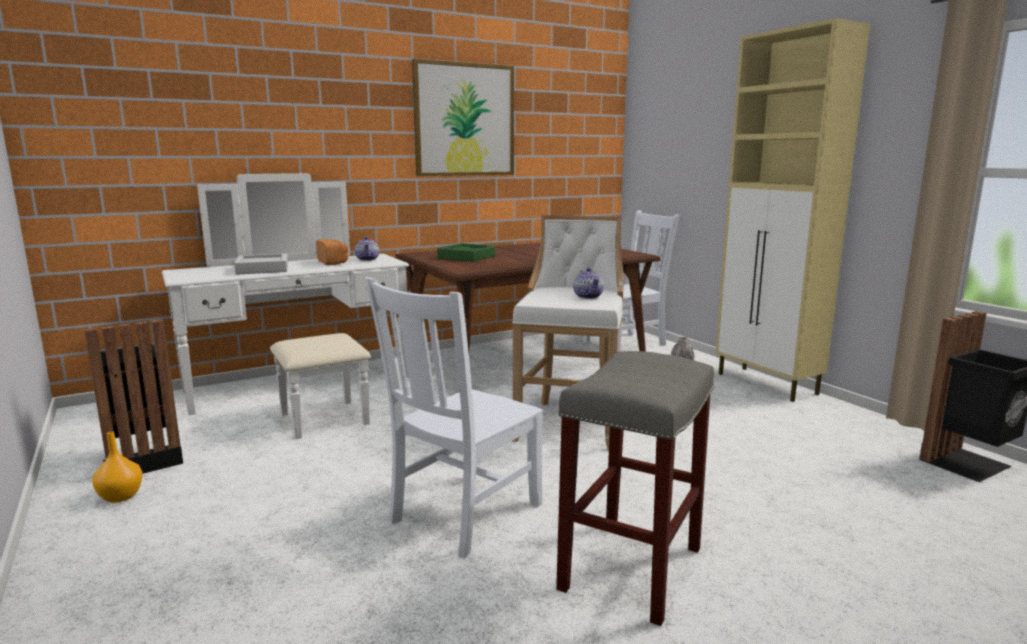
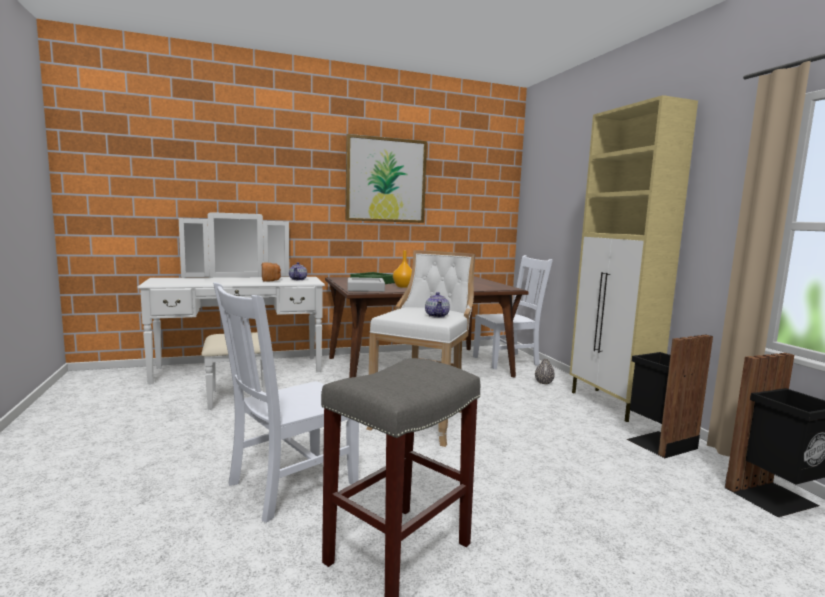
camera: 10 degrees right, 5 degrees down
(120, 497) = (56, 439): orange vase -> orange vase (403, 286)
(141, 460) = (91, 413): black trash can -> black trash can (658, 442)
(262, 269) = (215, 281): grey tray -> grey tray (365, 288)

